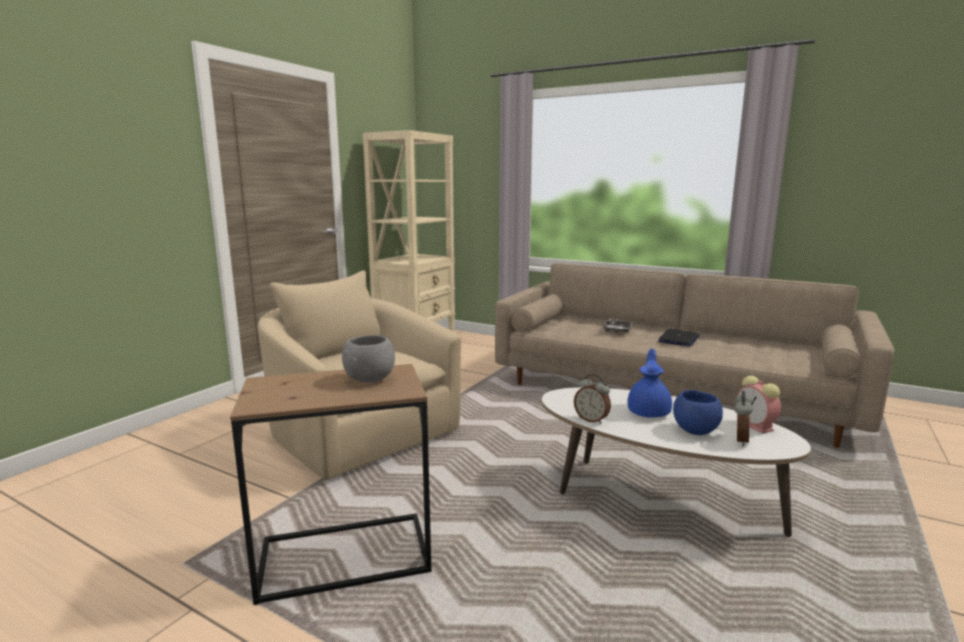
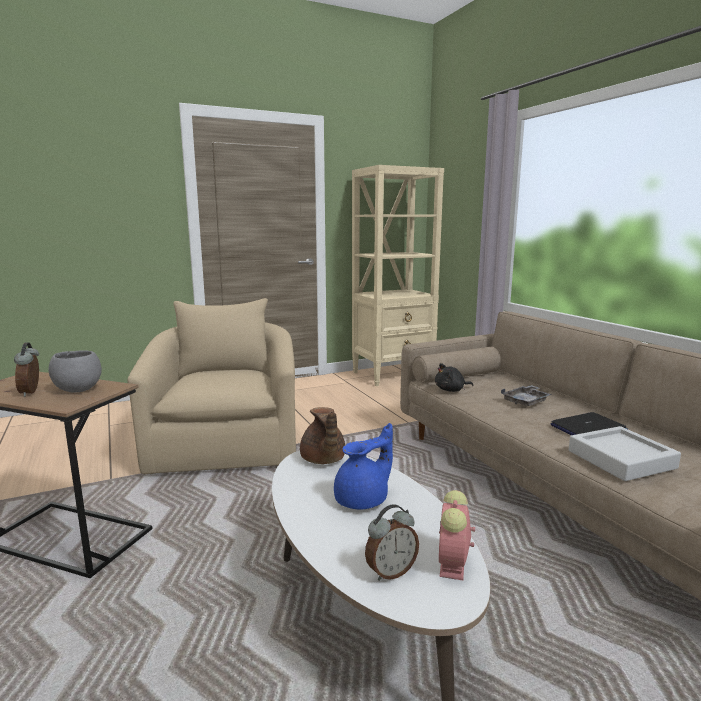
camera: 35 degrees right, 0 degrees up
(556, 333) = (451, 390): none -> black plush toy
(573, 398) = (323, 460): none -> brown teapot
(591, 420) = (290, 487): alarm clock -> alarm clock (32, 392)
(695, 431) = (365, 540): blue bowl -> none
(725, 352) = (621, 459): none -> grey tray

